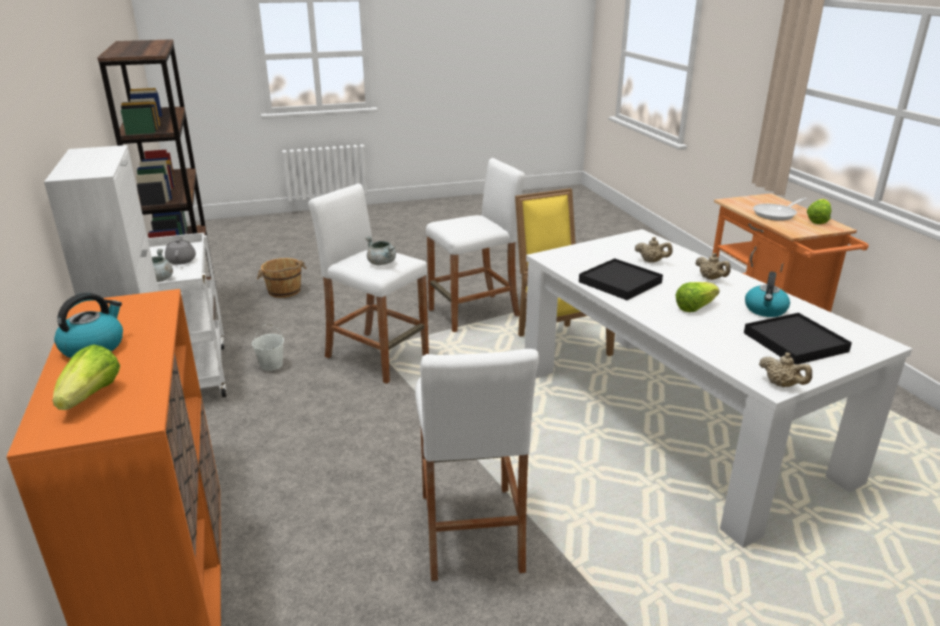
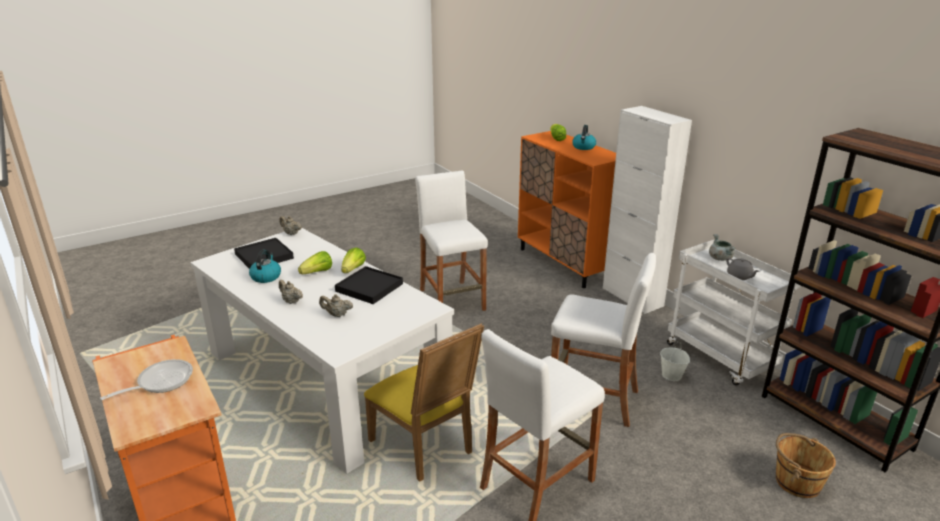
camera: 165 degrees right, 0 degrees up
(382, 263) = (583, 305): grey cooking pot -> none
(817, 220) = (120, 374): lettuce -> lettuce (353, 269)

